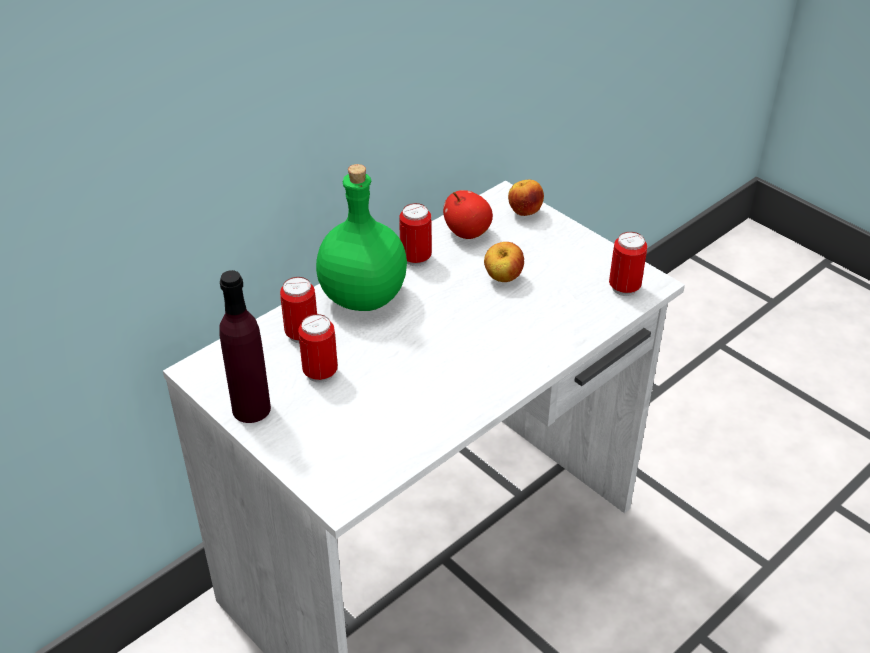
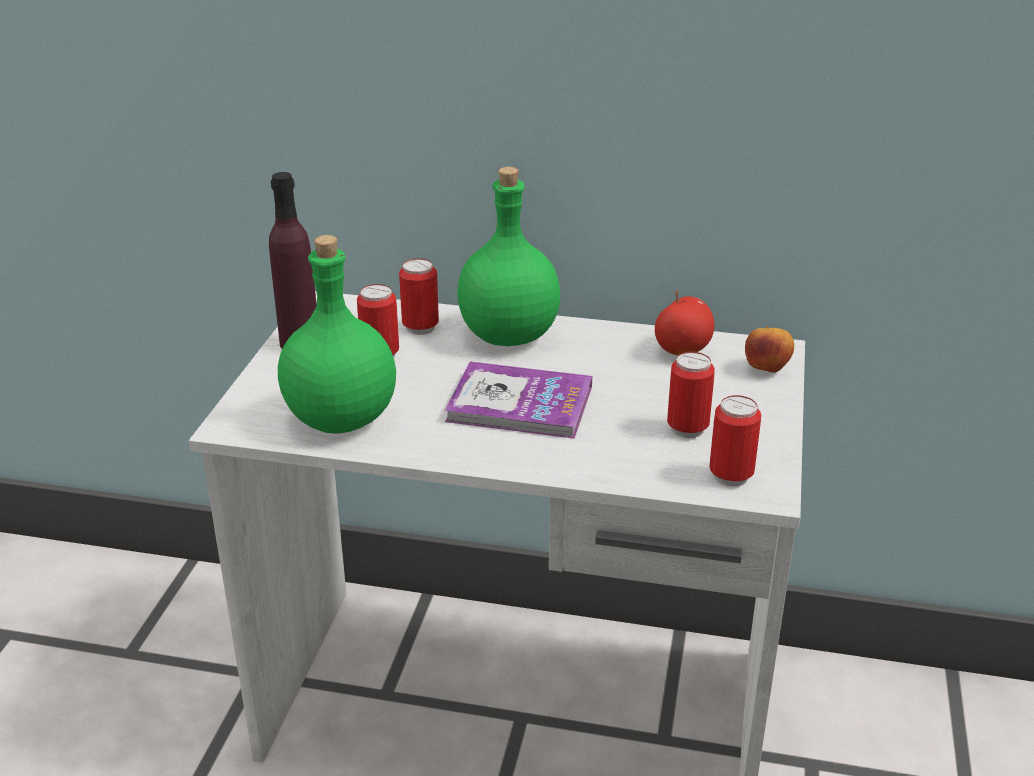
camera: 55 degrees right, 10 degrees down
(392, 430) = (343, 418): none -> green bottle
(416, 258) = (601, 339): can -> can (687, 429)
(459, 334) = (520, 404): none -> book
(502, 278) = (638, 396): apple -> none

